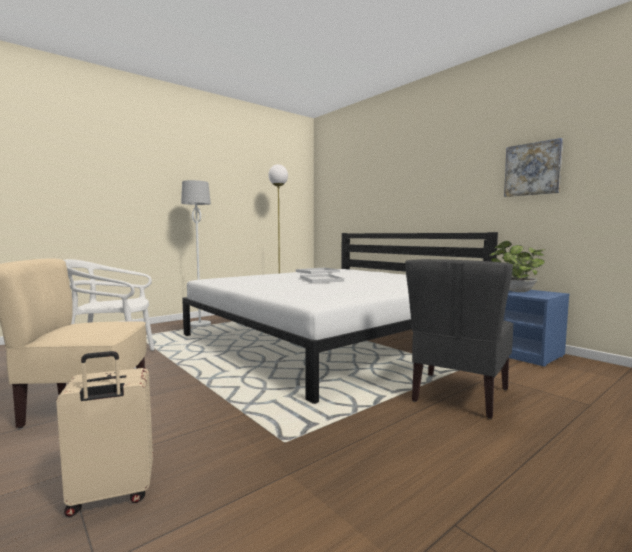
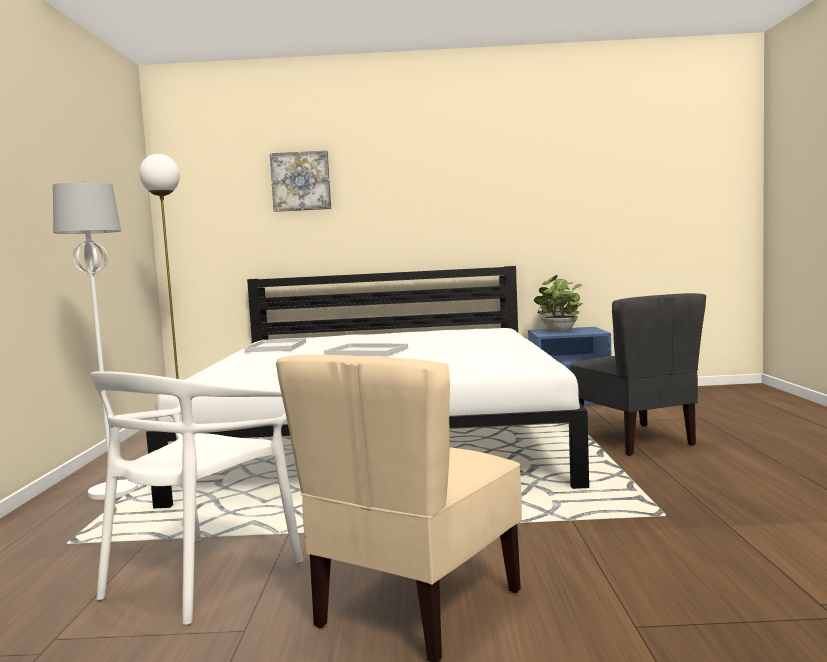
camera: 50 degrees left, 0 degrees up
(111, 495) = (712, 604): beige suitcase -> none
(532, 169) = (543, 193): picture -> picture (301, 181)

